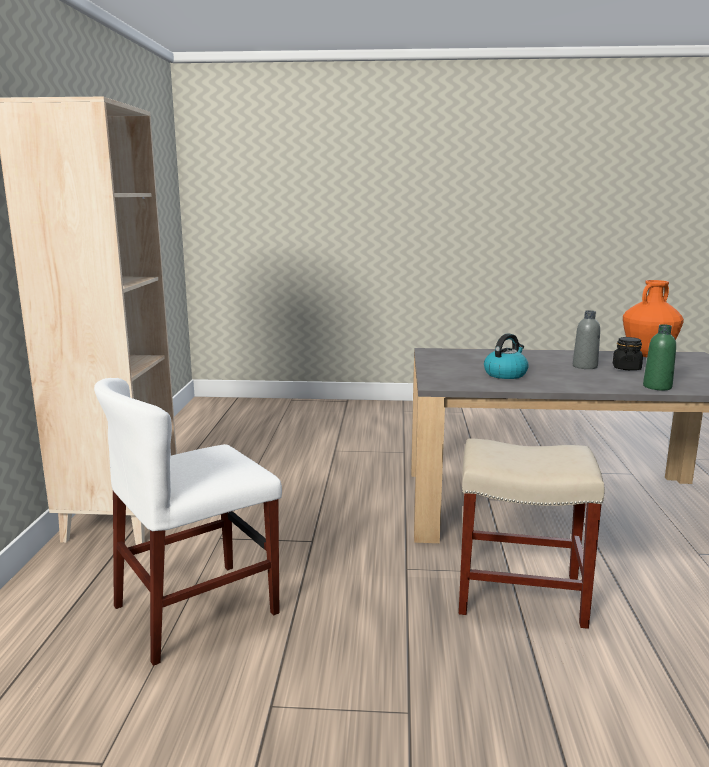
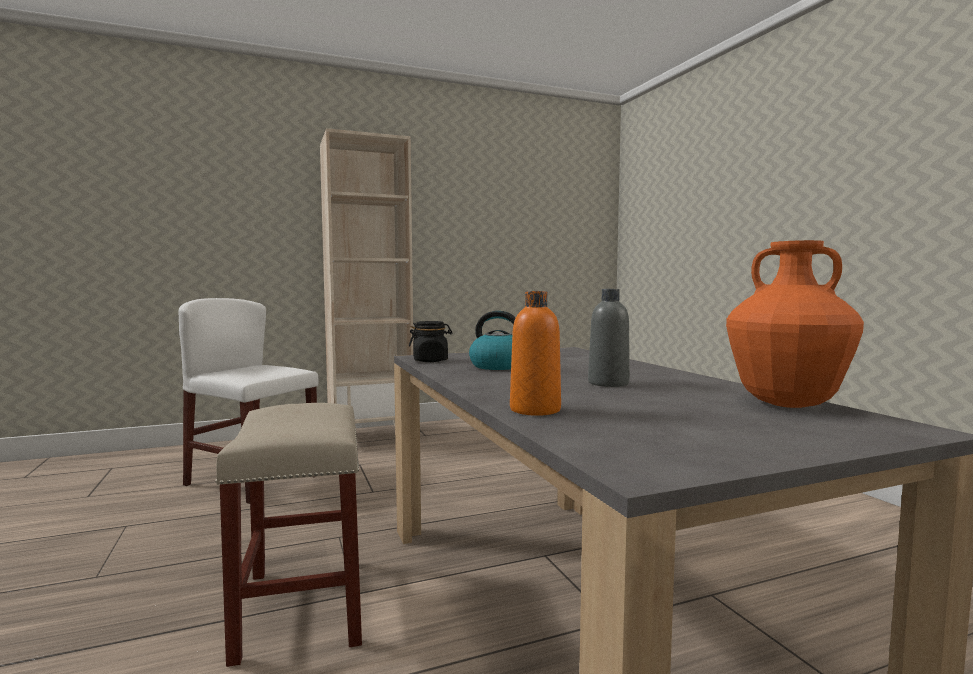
camera: 65 degrees right, 10 degrees down
(626, 368) = (644, 397): black jar -> black jar (430, 360)
(657, 387) = (535, 410): green bottle -> orange bottle

